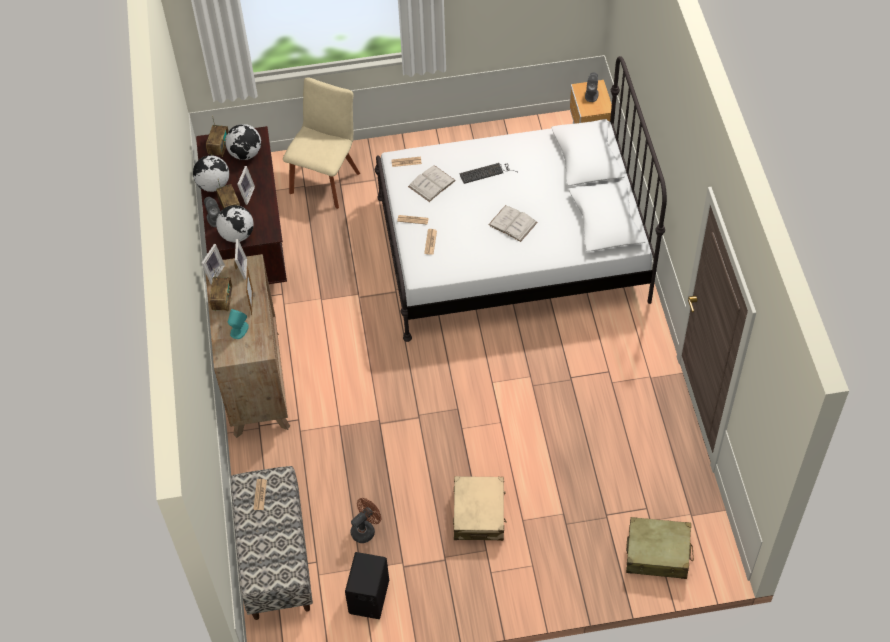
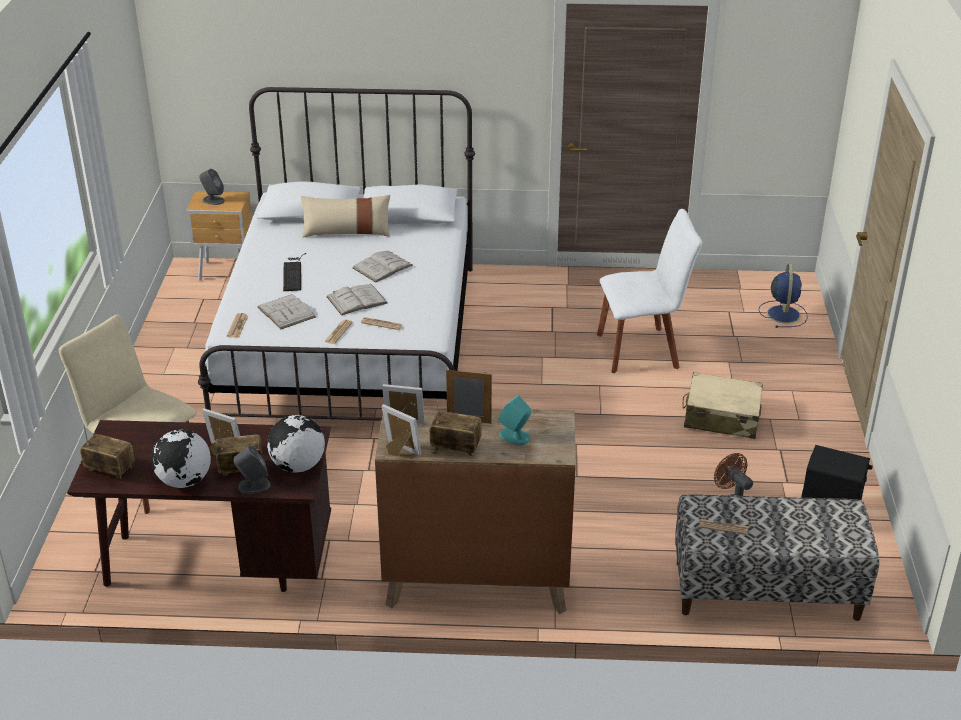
camera: 80 degrees left, 20 degrees down
(245, 154) = (142, 444): globe -> none
(459, 219) = (357, 300): none -> white book
(559, 188) = (346, 232): none -> beige pillow
(561, 446) = (642, 350): none -> white chair
(657, 553) = (783, 313): beige suitcase -> blue fan

